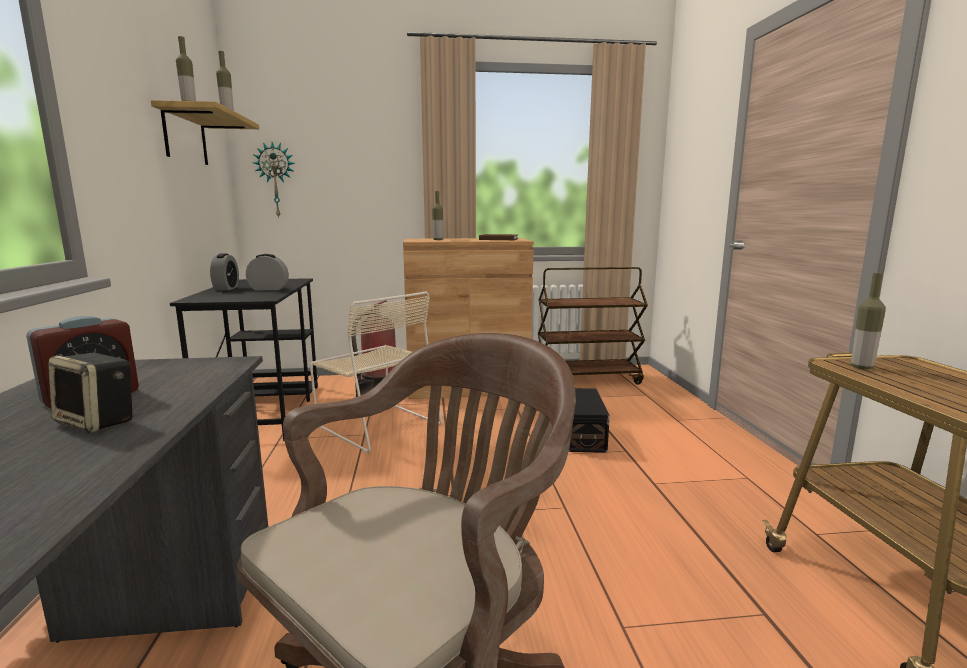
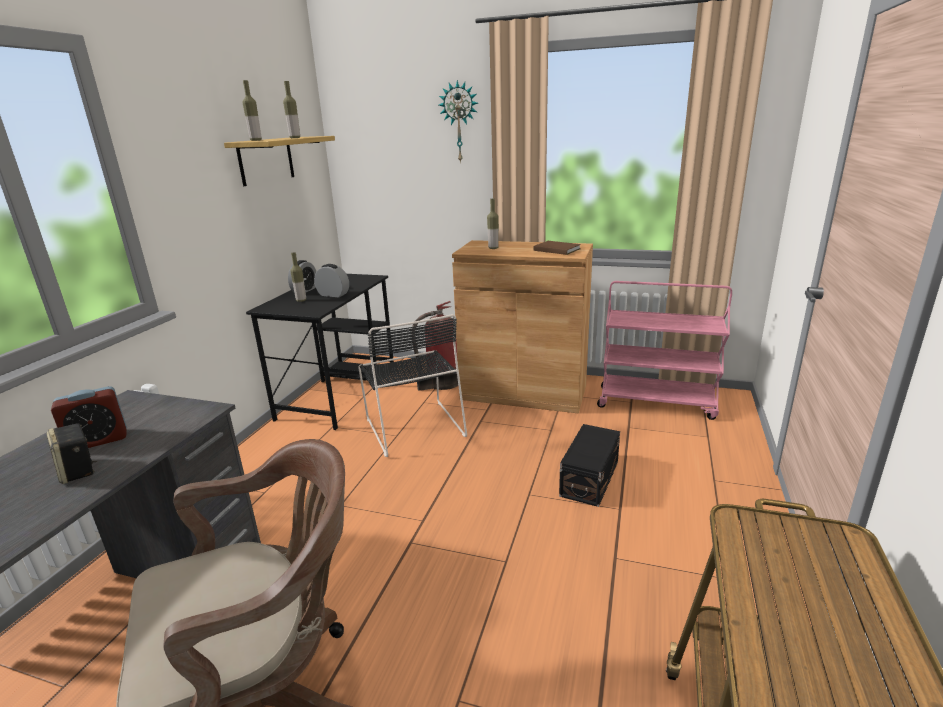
camera: 25 degrees right, 10 degrees up
(276, 180) = (363, 178): wall clock -> wall clock (459, 122)
(376, 424) = (414, 425): beige chair -> black chair
(587, 379) = (657, 402): brown cart -> pink cart
(861, 367) = (763, 535): bottle -> bottle (301, 300)

